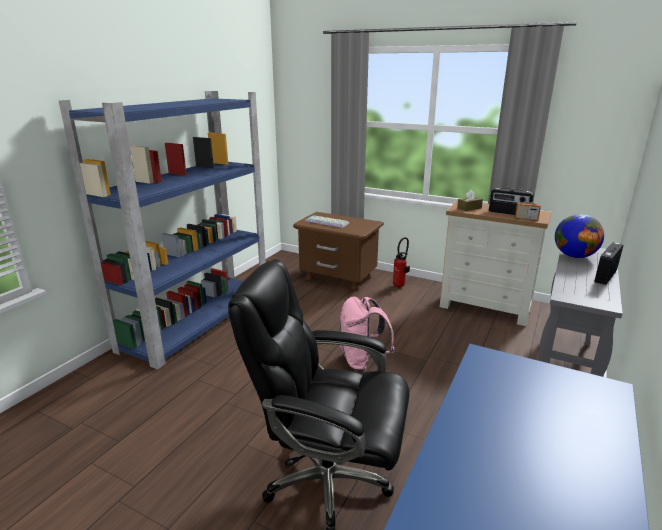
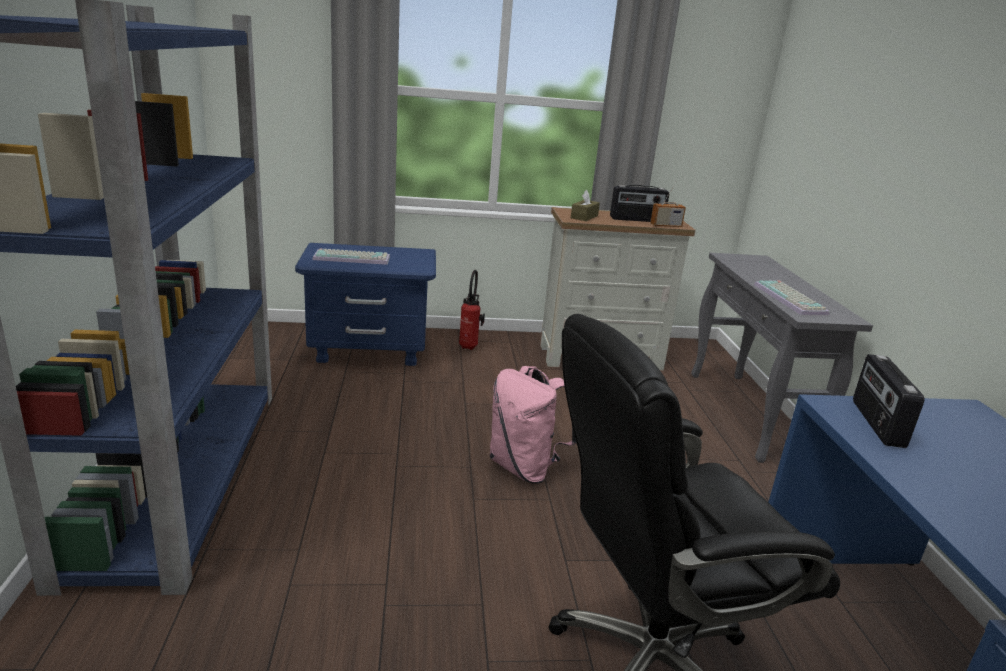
camera: 35 degrees left, 0 degrees up
(337, 279) = (369, 353): brown nightstand -> blue nightstand
(574, 256) = (744, 267): globe -> none
(575, 283) = (791, 299): none -> keyboard
(605, 276) = (801, 286): radio -> radio (876, 423)

